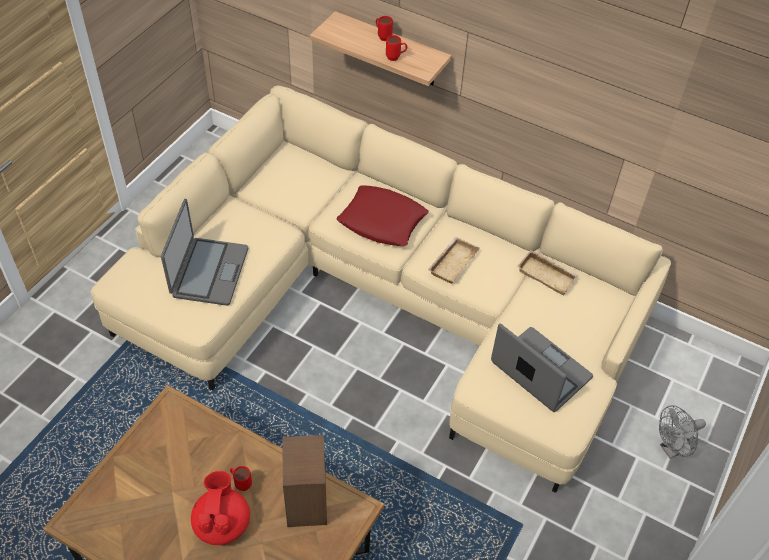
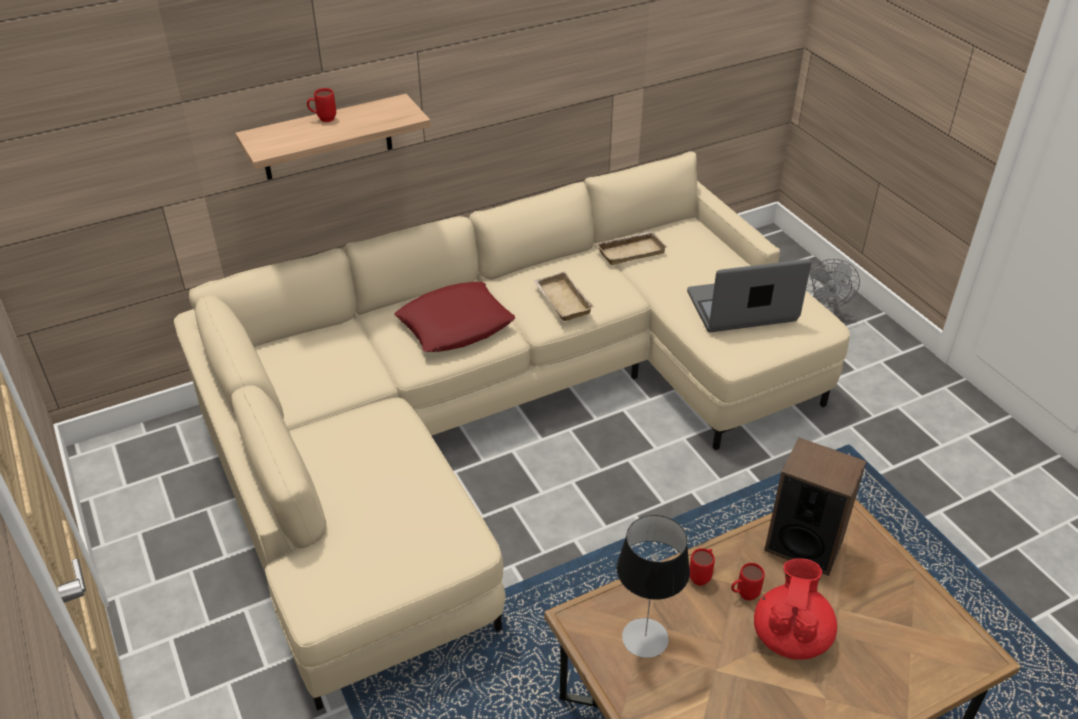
camera: 55 degrees left, 10 degrees down
(175, 444) = (645, 638): none -> table lamp
(209, 272) = (392, 500): laptop -> none
(222, 523) = (791, 636): red teapot -> red teapot turned 75 degrees clockwise
(396, 58) = (369, 124): red mug -> red mug (701, 576)

